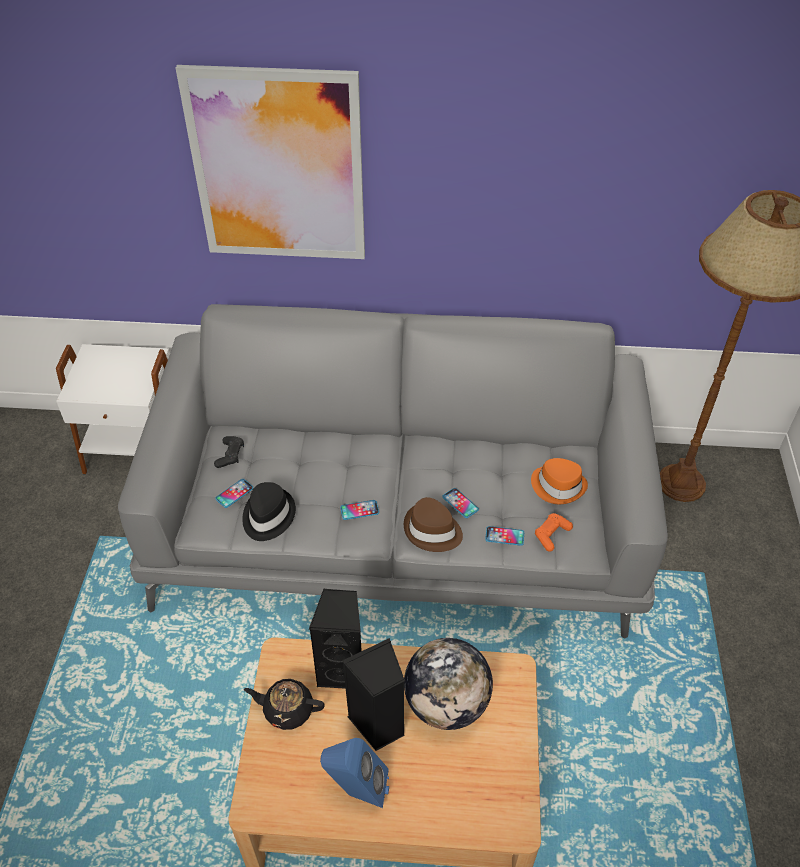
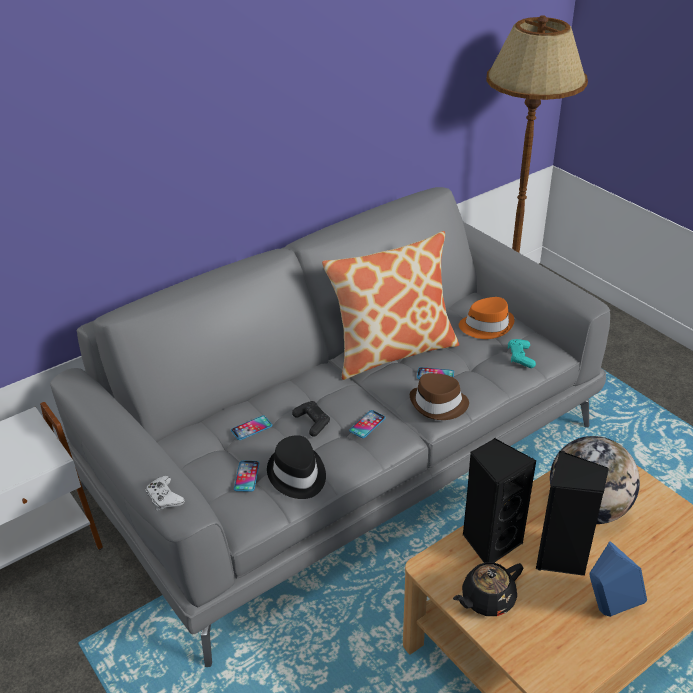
camera: 40 degrees left, 10 degrees down
(139, 475) = (164, 497): none -> white game controller
(230, 455) = (205, 452): black game controller -> black game controller (312, 422)
(278, 167) = (130, 135): picture -> none
(455, 458) = (392, 350): none -> pillow
(504, 536) = (492, 377): phone -> phone (251, 428)
(551, 534) = (520, 357): orange game controller -> turquoise game controller

